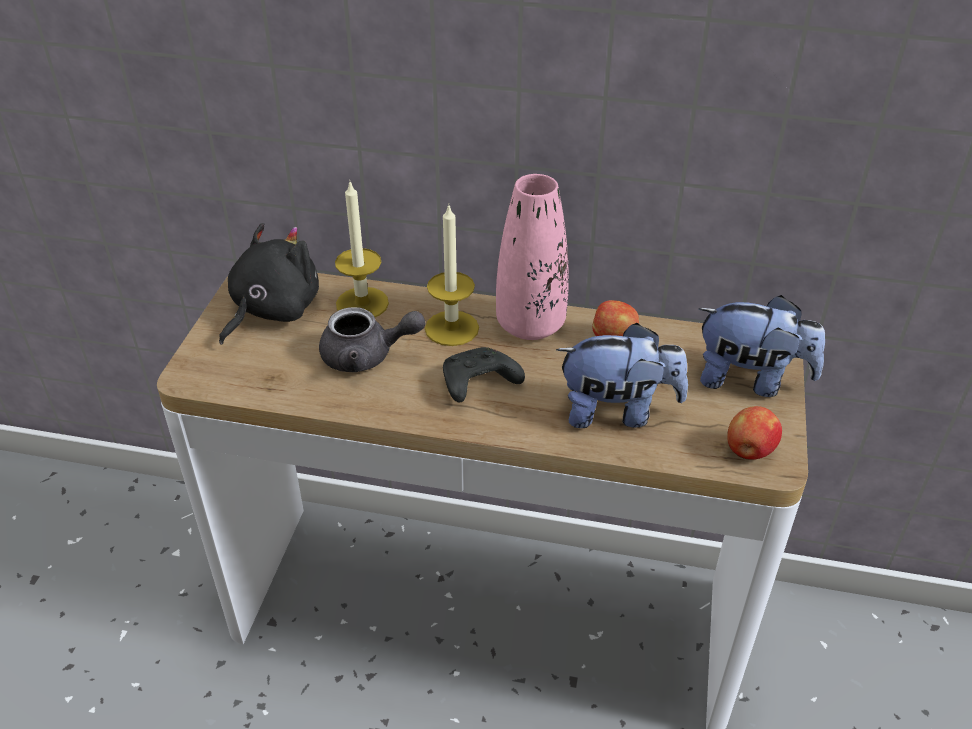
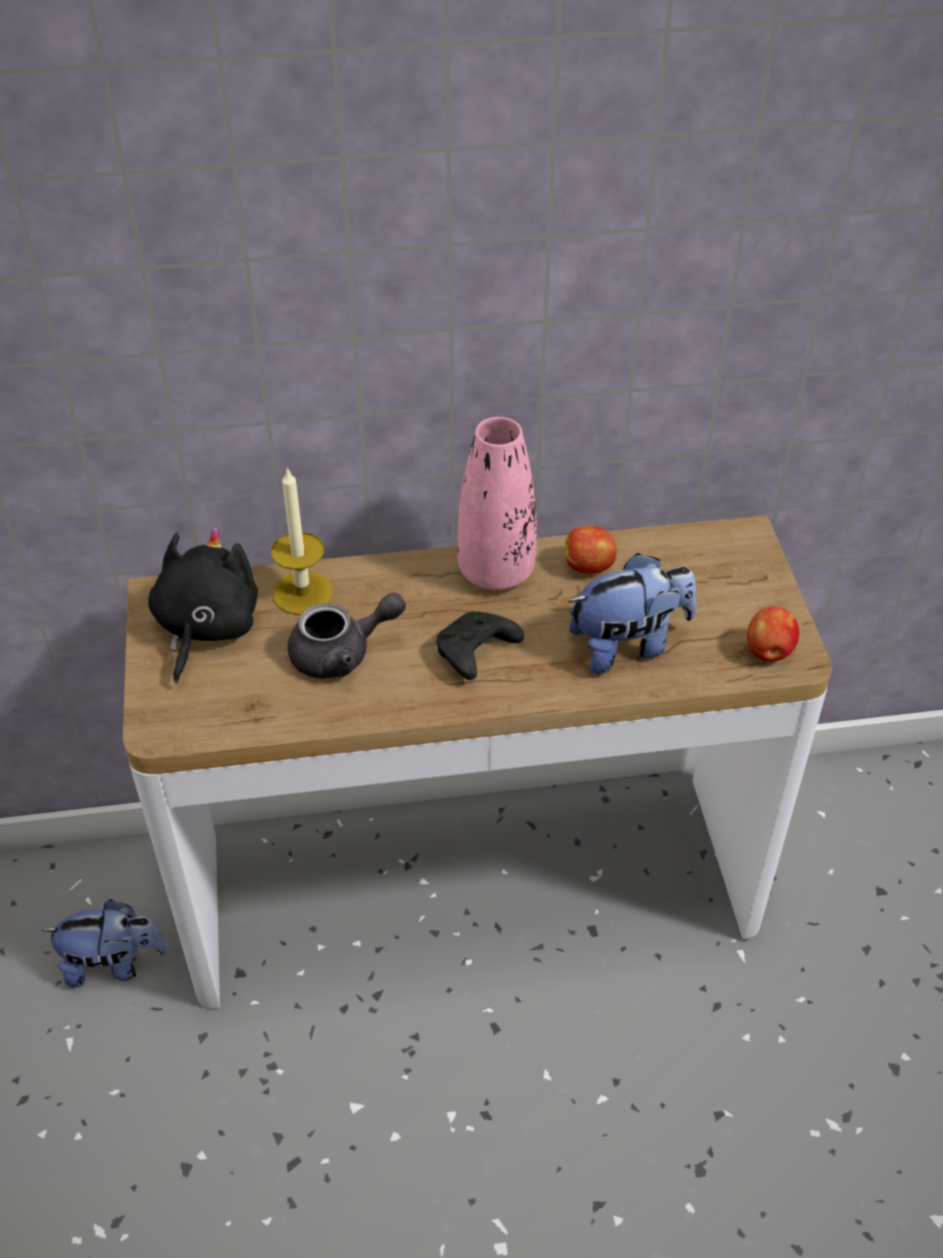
camera: 20 degrees left, 5 degrees up
(451, 328) = (415, 597): candle -> none
(750, 380) = (739, 576): plush toy -> plush toy (114, 963)

